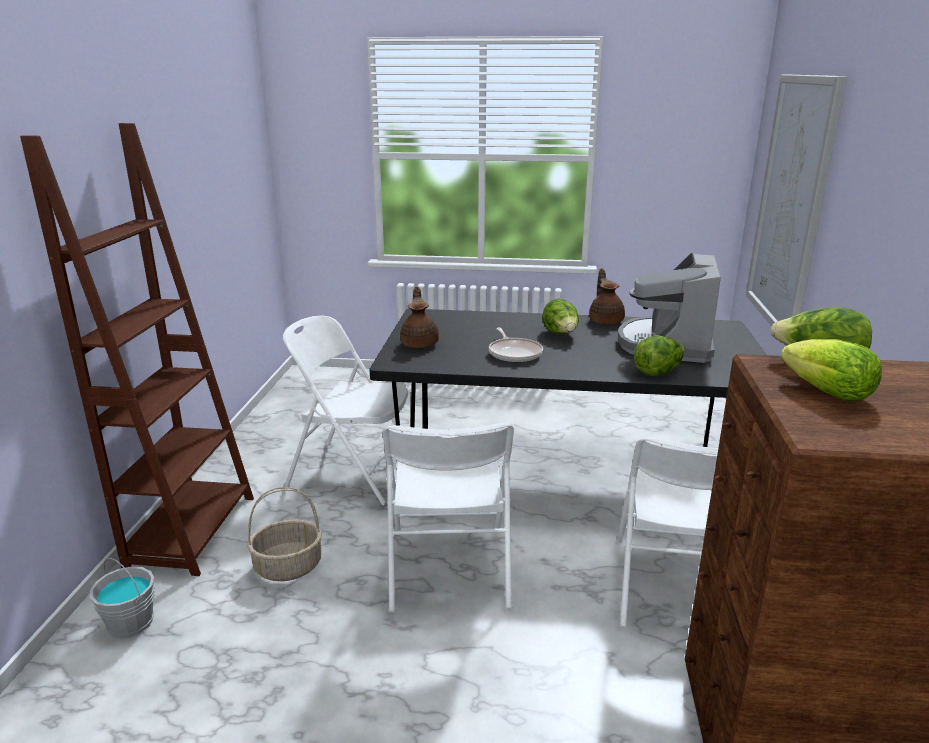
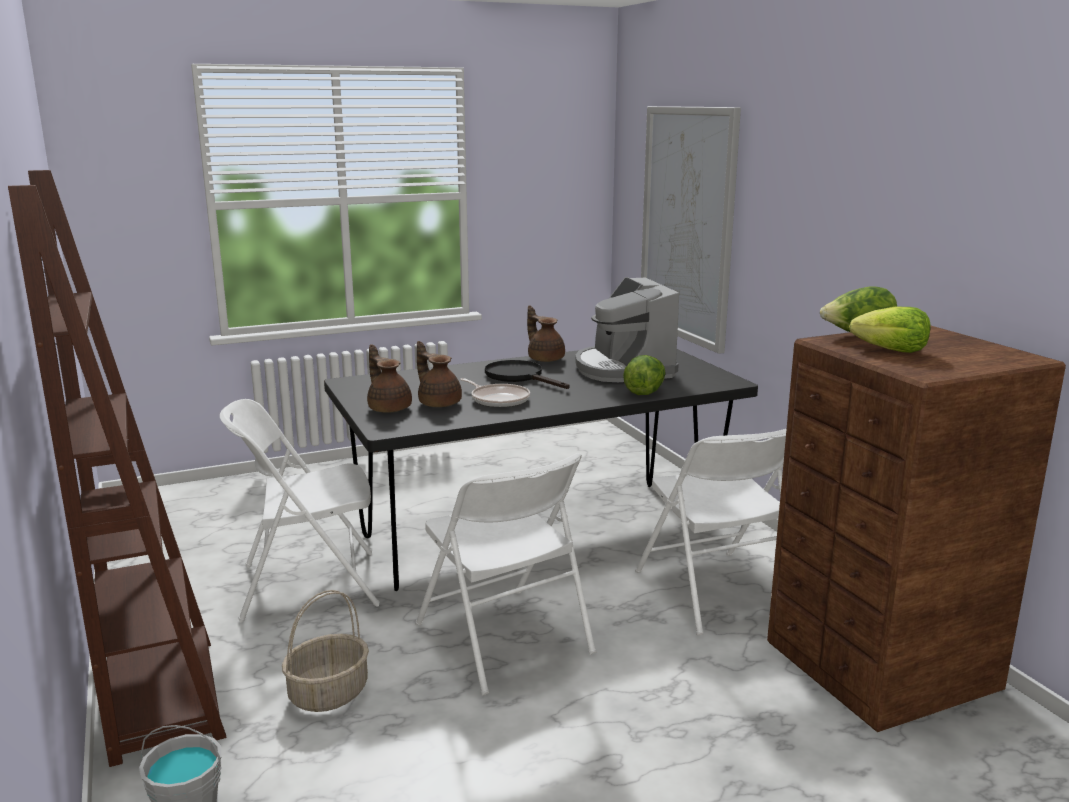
camera: 30 degrees left, 5 degrees down
(463, 346) = (439, 403): none -> brown teapot
(561, 334) = (520, 377): lettuce -> black frying pan

